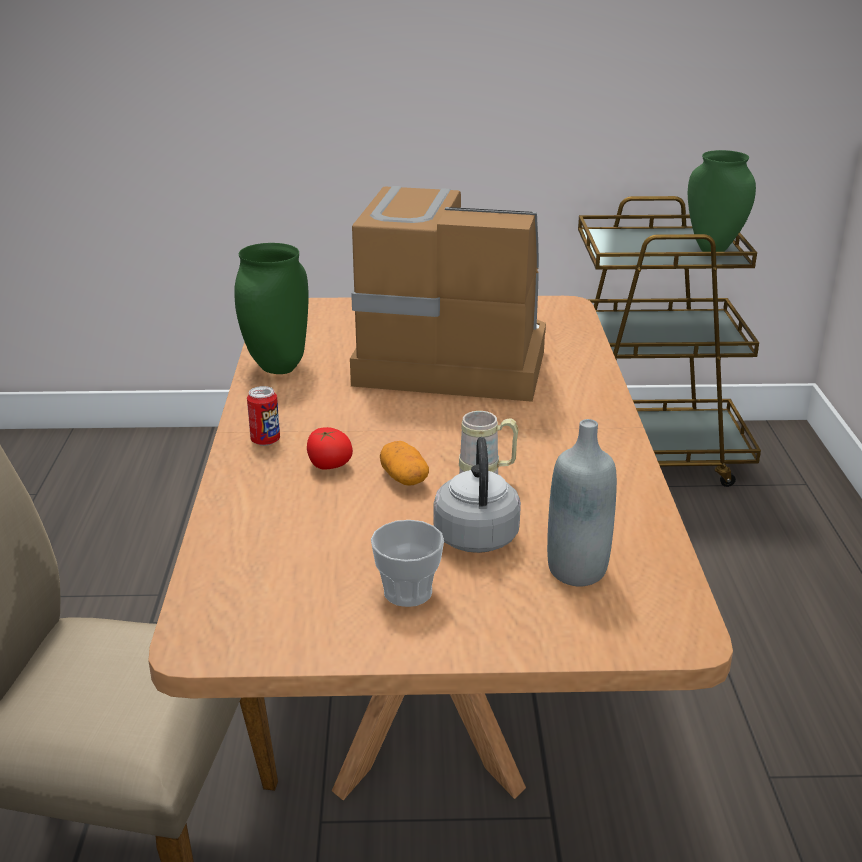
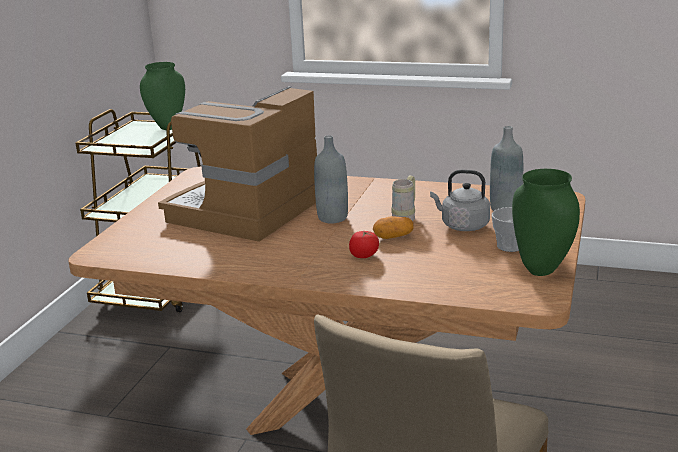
camera: 70 degrees left, 5 degrees down
(265, 440) = (317, 272): can -> none
(276, 367) = (205, 263): green vase -> green vase (540, 270)
(453, 420) = (332, 218): none -> grey bottle

